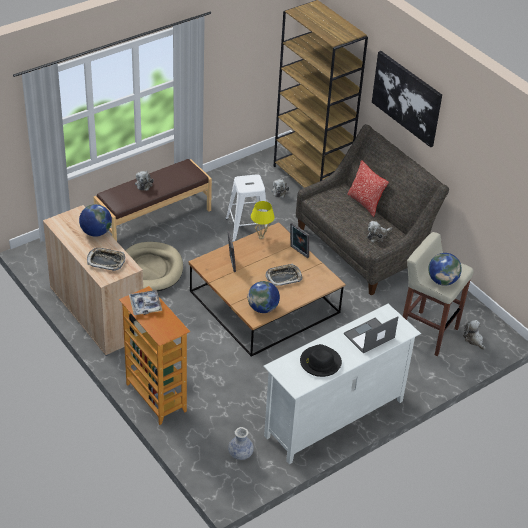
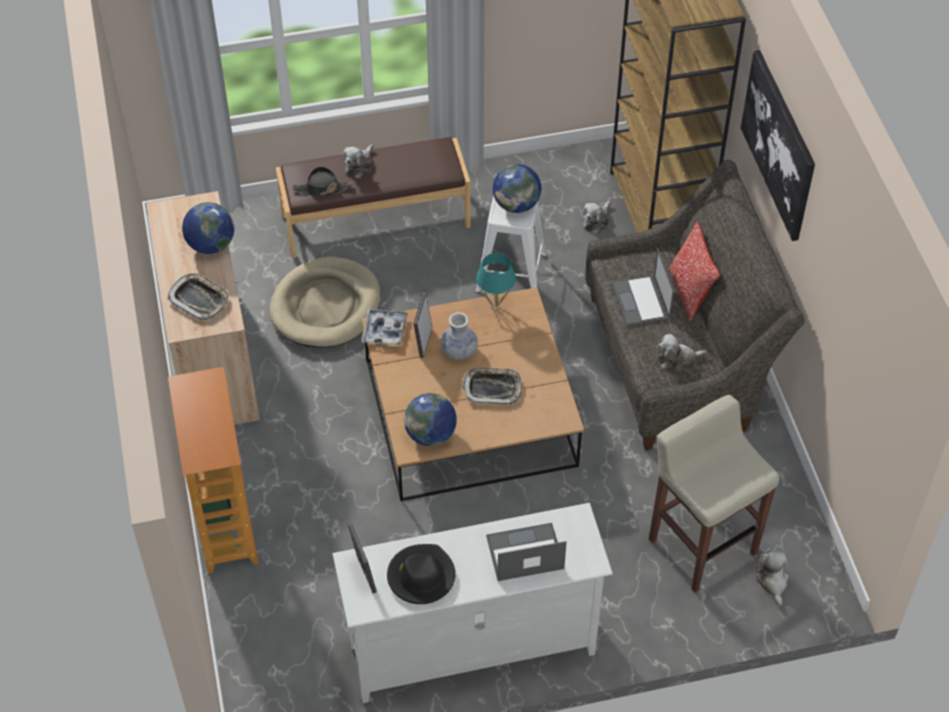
camera: 25 degrees right, 10 degrees up
(129, 200) = (322, 188): none -> black hat
(145, 305) = (200, 399): tray -> tray (384, 331)
(240, 454) = (300, 661): vase -> vase (459, 351)
(261, 237) = (495, 306): yellow table lamp -> turquoise table lamp
(298, 252) = (539, 351): picture frame -> picture frame (363, 575)
(342, 213) = (641, 301): none -> laptop
(442, 281) = (712, 484): globe -> globe (516, 205)

